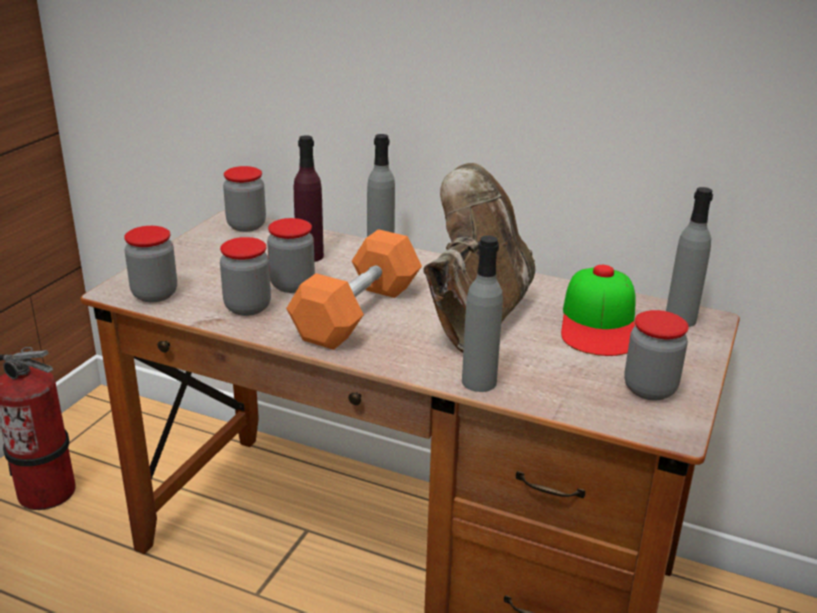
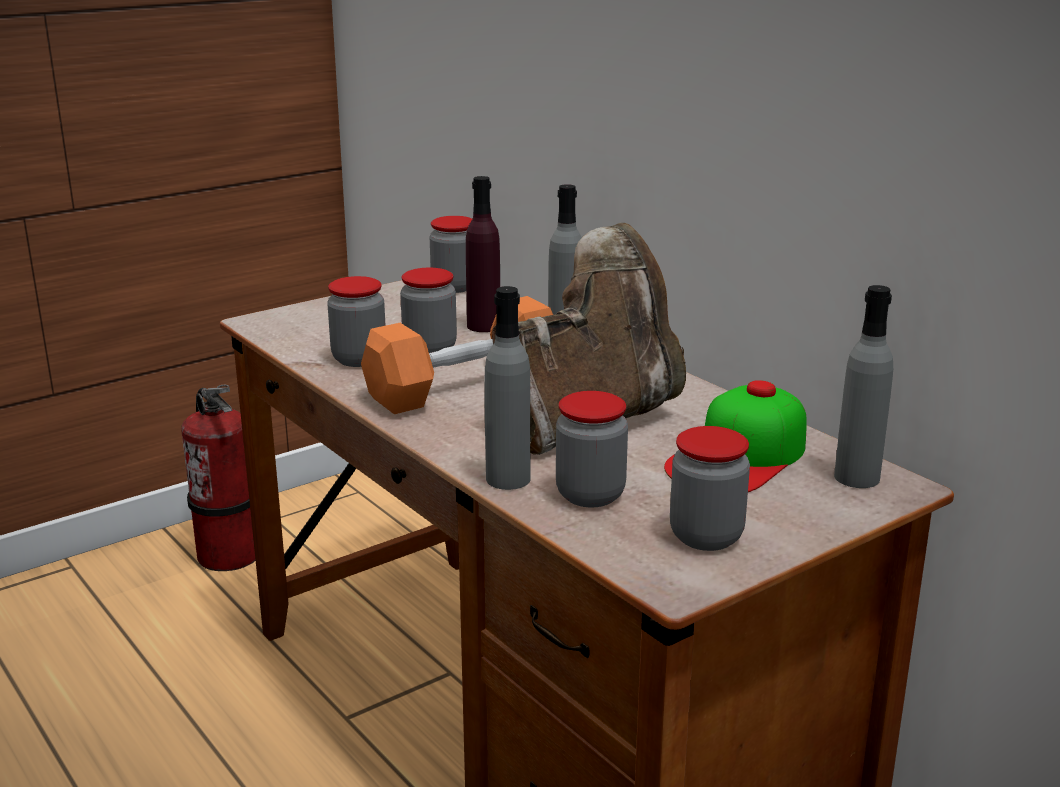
camera: 30 degrees right, 5 degrees down
(154, 294) = (287, 331): jar -> jar (590, 495)

